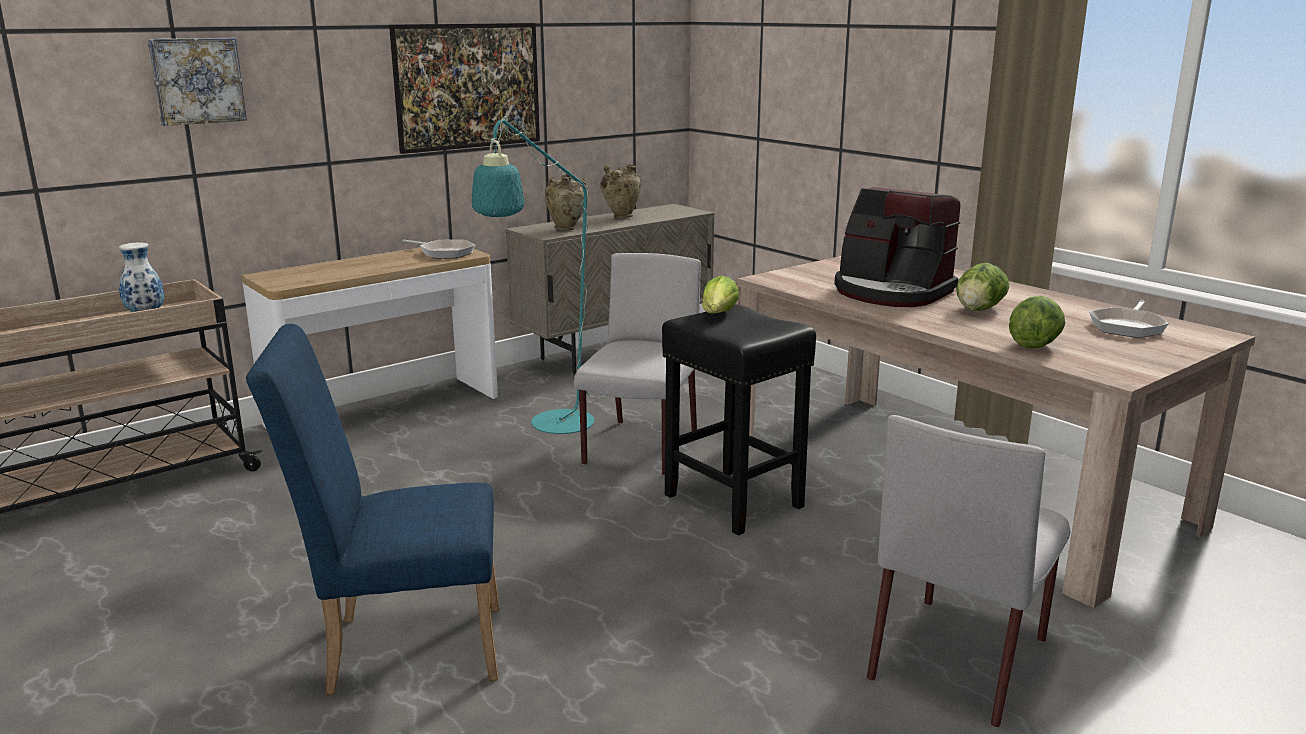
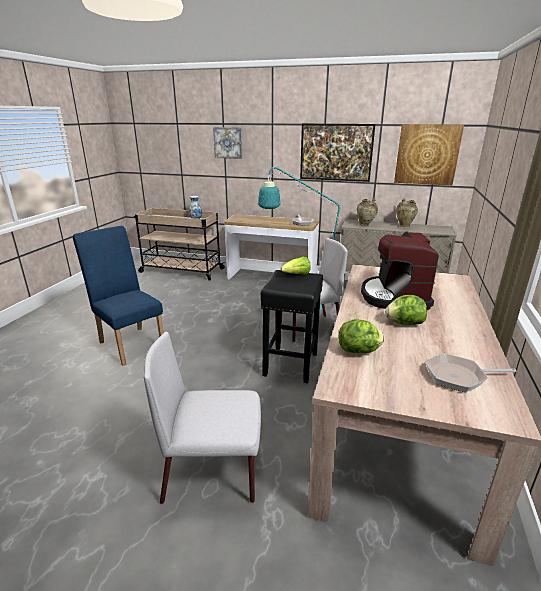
camera: 55 degrees right, 5 degrees up
(621, 78) = (427, 154): none -> picture

